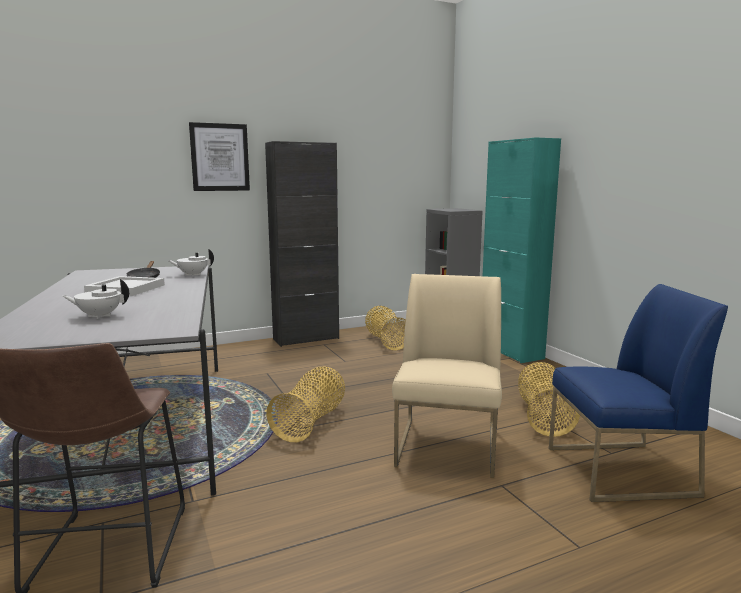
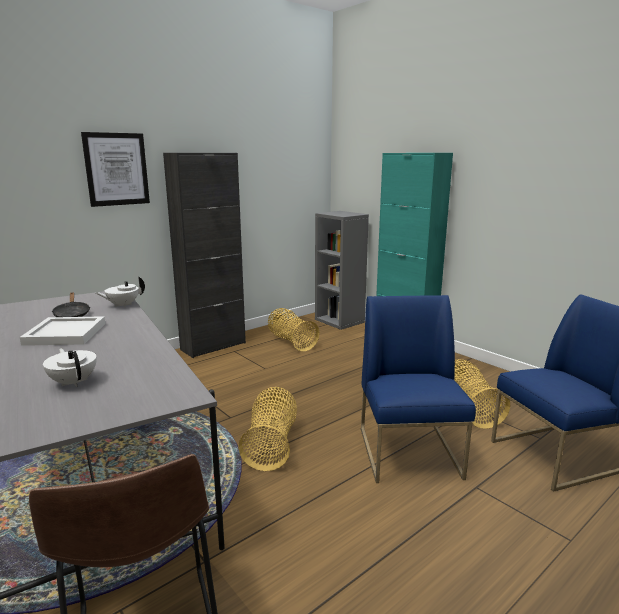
camera: 15 degrees left, 5 degrees up
(99, 316) = (74, 382): white teapot -> white teapot turned 75 degrees clockwise
(448, 447) = (410, 453): beige chair -> blue chair

